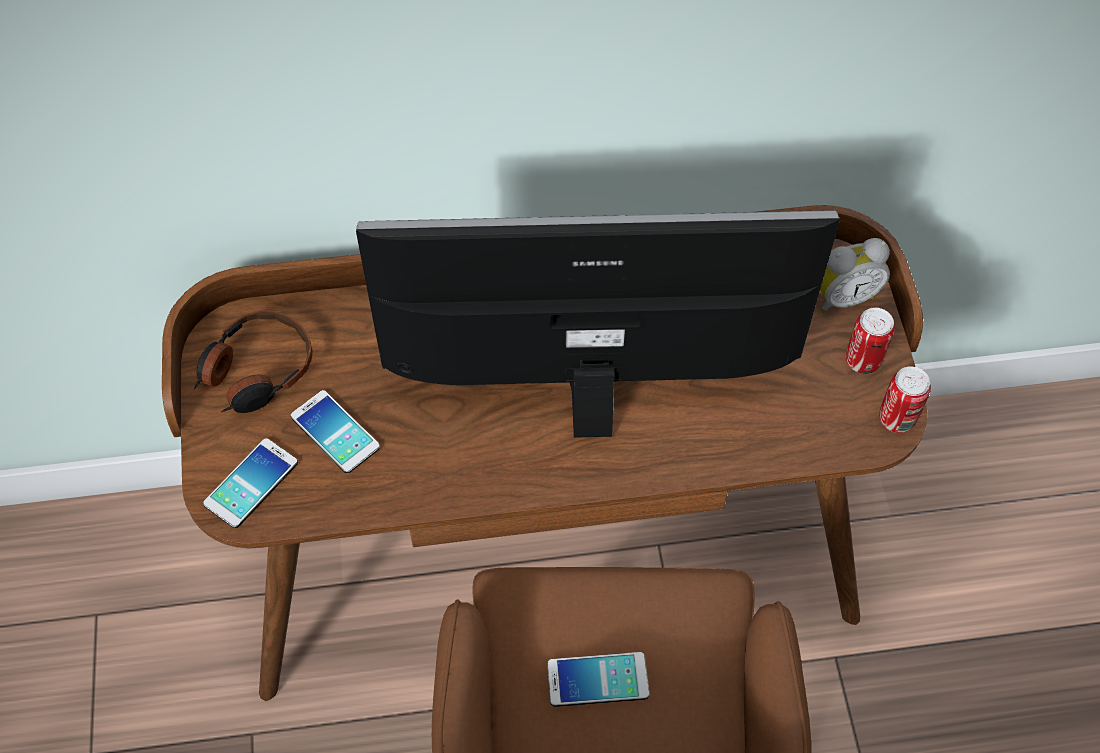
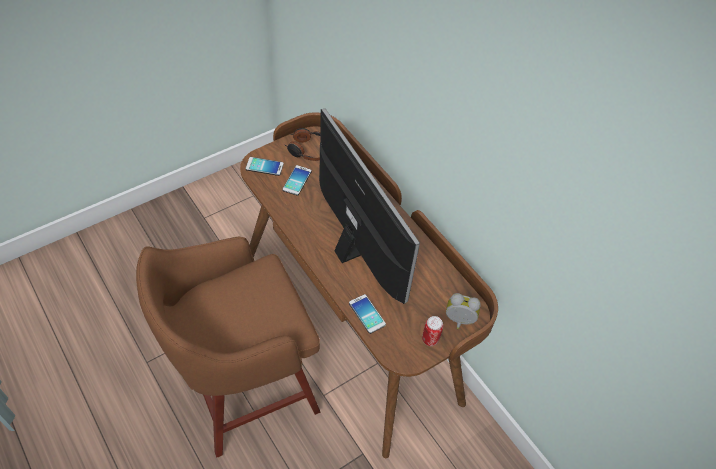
camera: 60 degrees right, 5 degrees down
(597, 680) = (243, 301): phone -> phone (367, 314)
(843, 297) = (459, 321): alarm clock -> alarm clock turned 150 degrees clockwise
(896, 419) = (408, 361): can -> none

